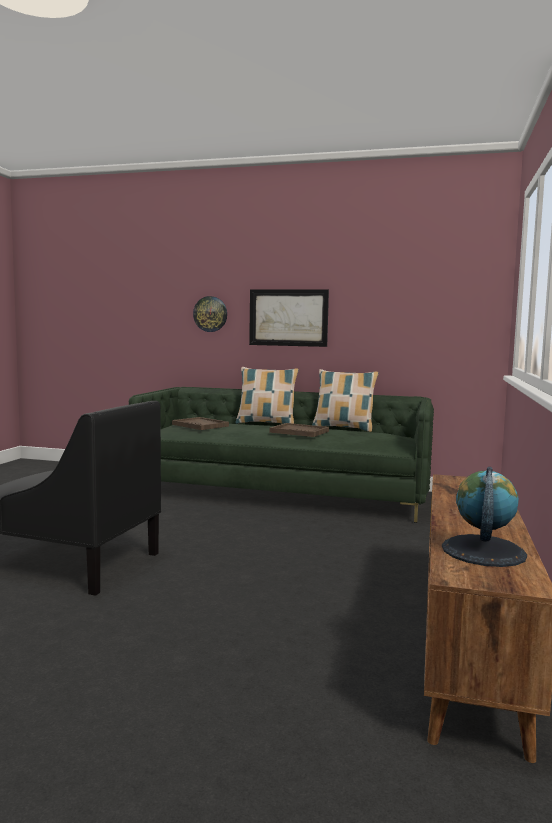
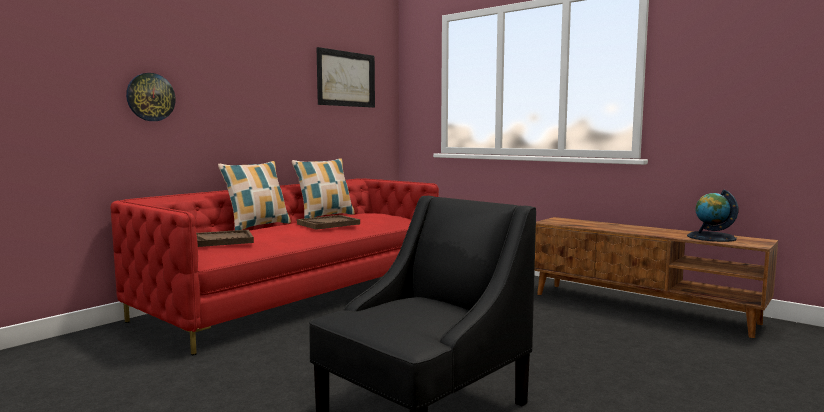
camera: 65 degrees left, 0 degrees up
(282, 494) = (300, 296): green sofa -> red sofa
(288, 317) = (244, 105): picture -> picture (346, 79)

